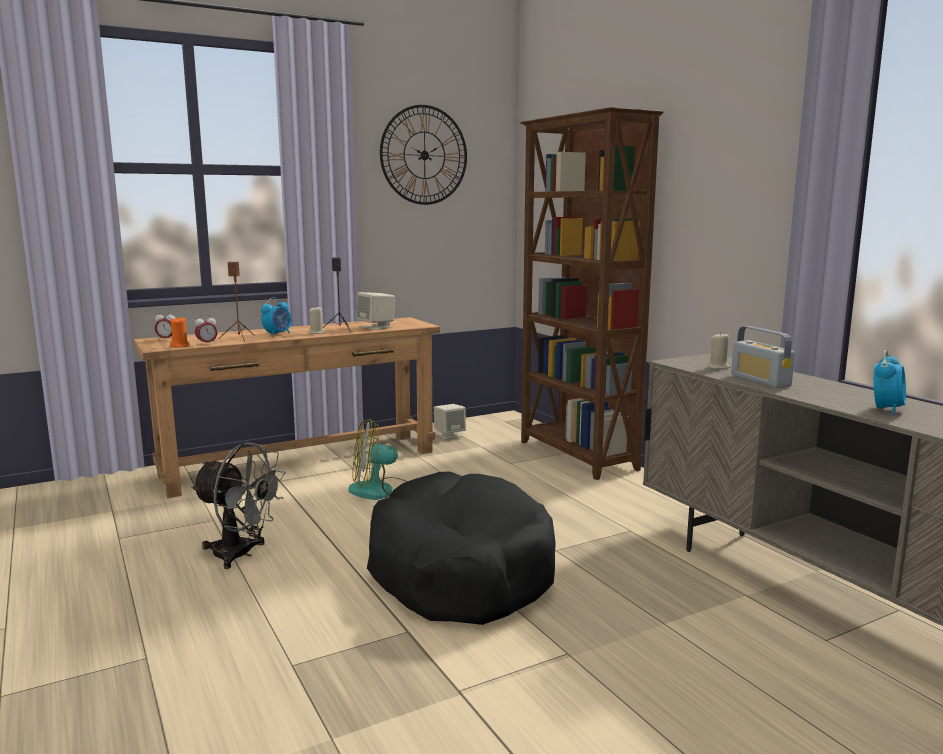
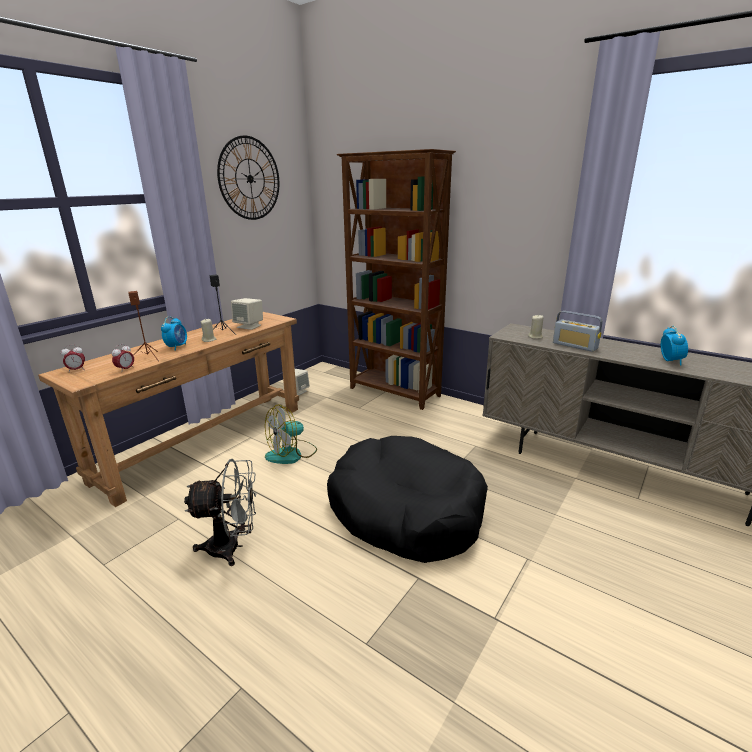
camera: 25 degrees left, 10 degrees up
(180, 346) = (102, 377): orange candle -> none

